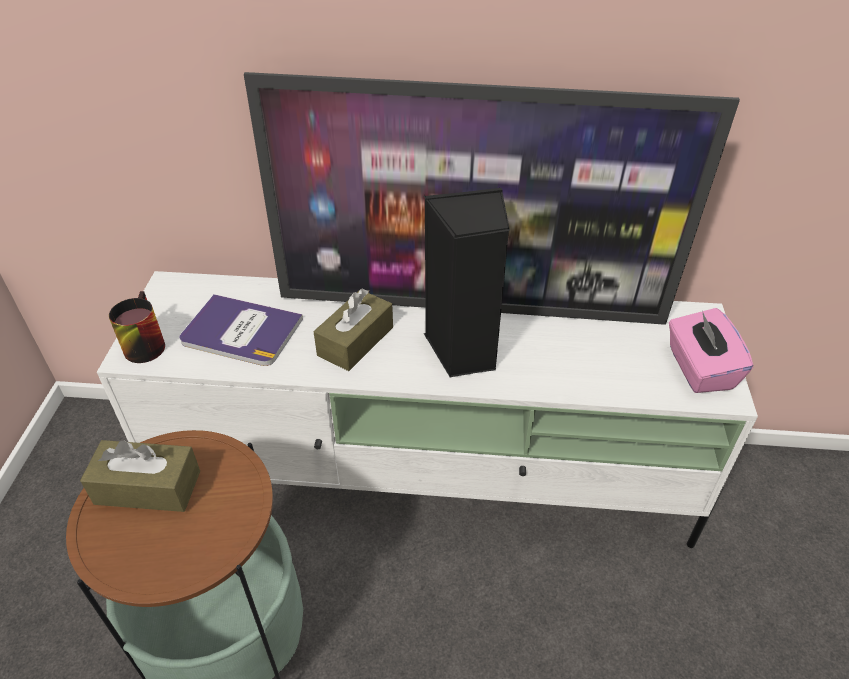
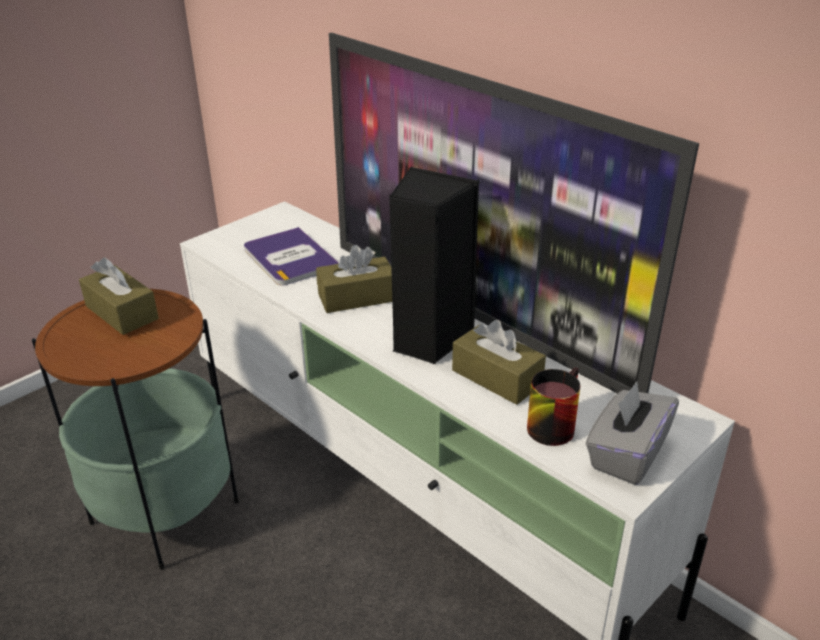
camera: 40 degrees right, 10 degrees down
(142, 343) = (223, 238): mug -> mug (550, 423)
(551, 355) = (497, 377): none -> brown tissue box
(699, 369) = (626, 454): pink tissue box -> grey tissue box

